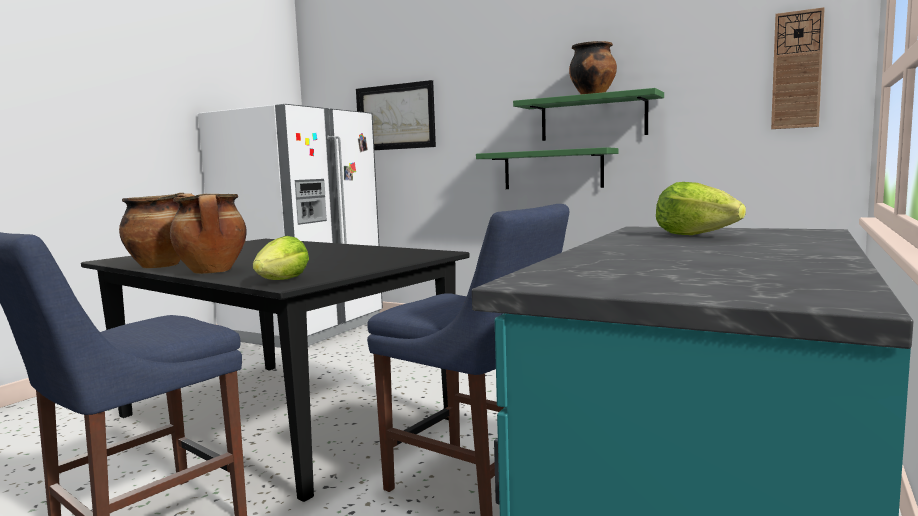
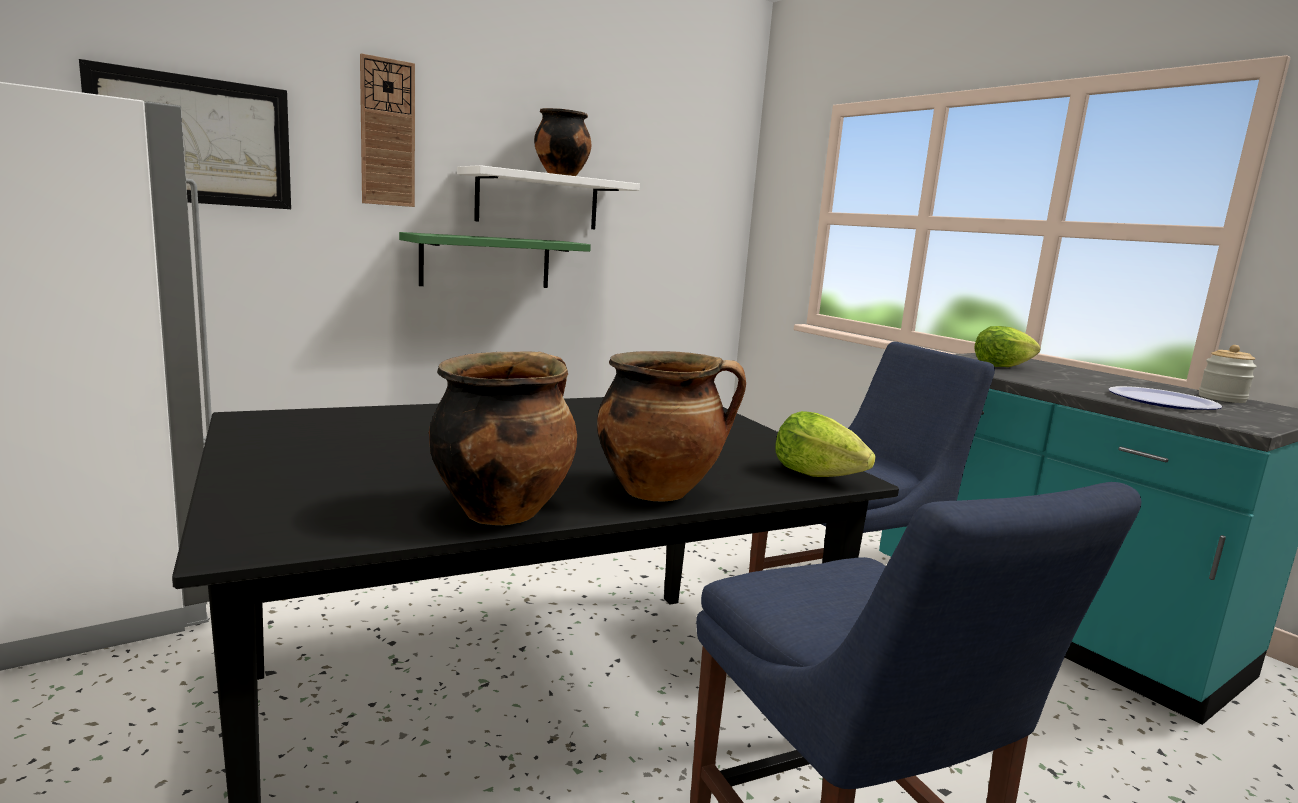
camera: 65 degrees left, 5 degrees up
(593, 118) = (538, 200): green shelf -> white shelf
(630, 264) = (1162, 401): none -> plate
(797, 70) = (711, 185): wall clock -> wall clock (387, 133)
(798, 277) = (1222, 398): none -> jar

